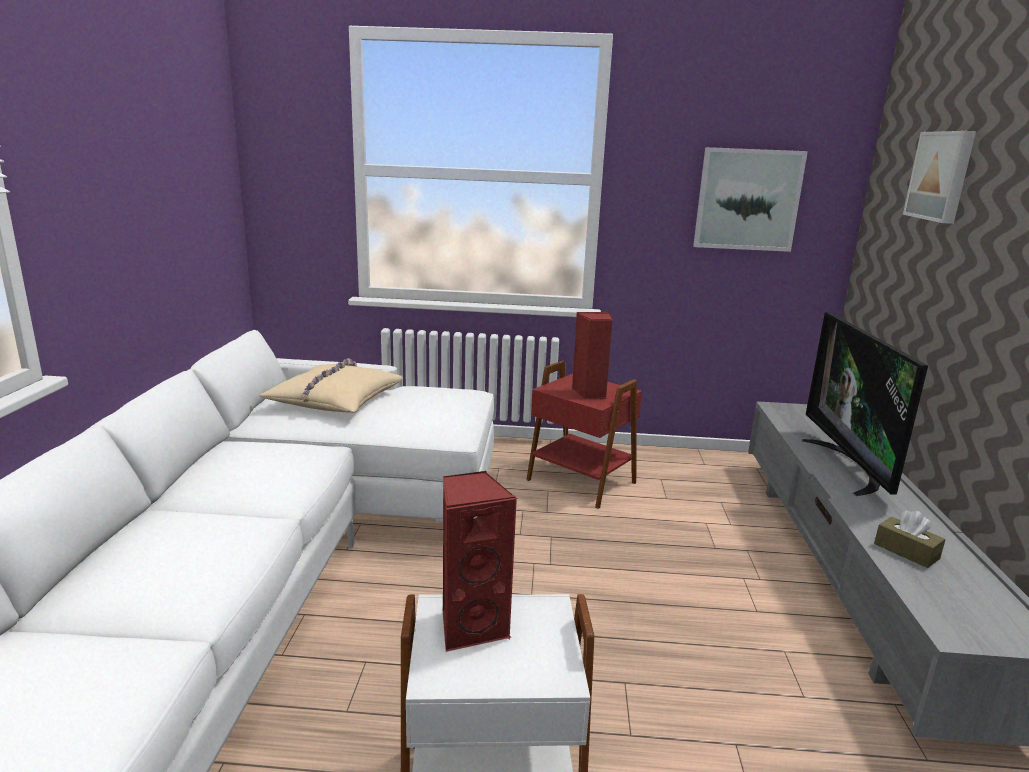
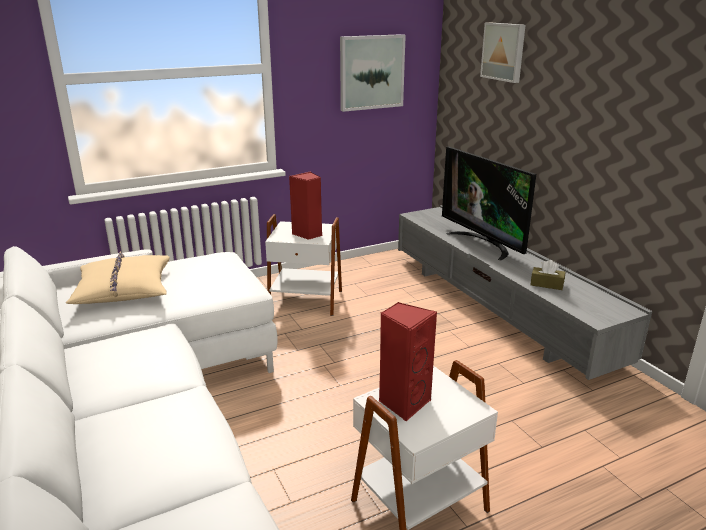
camera: 30 degrees left, 5 degrees up
(580, 482) = (305, 301): red side table -> white side table

